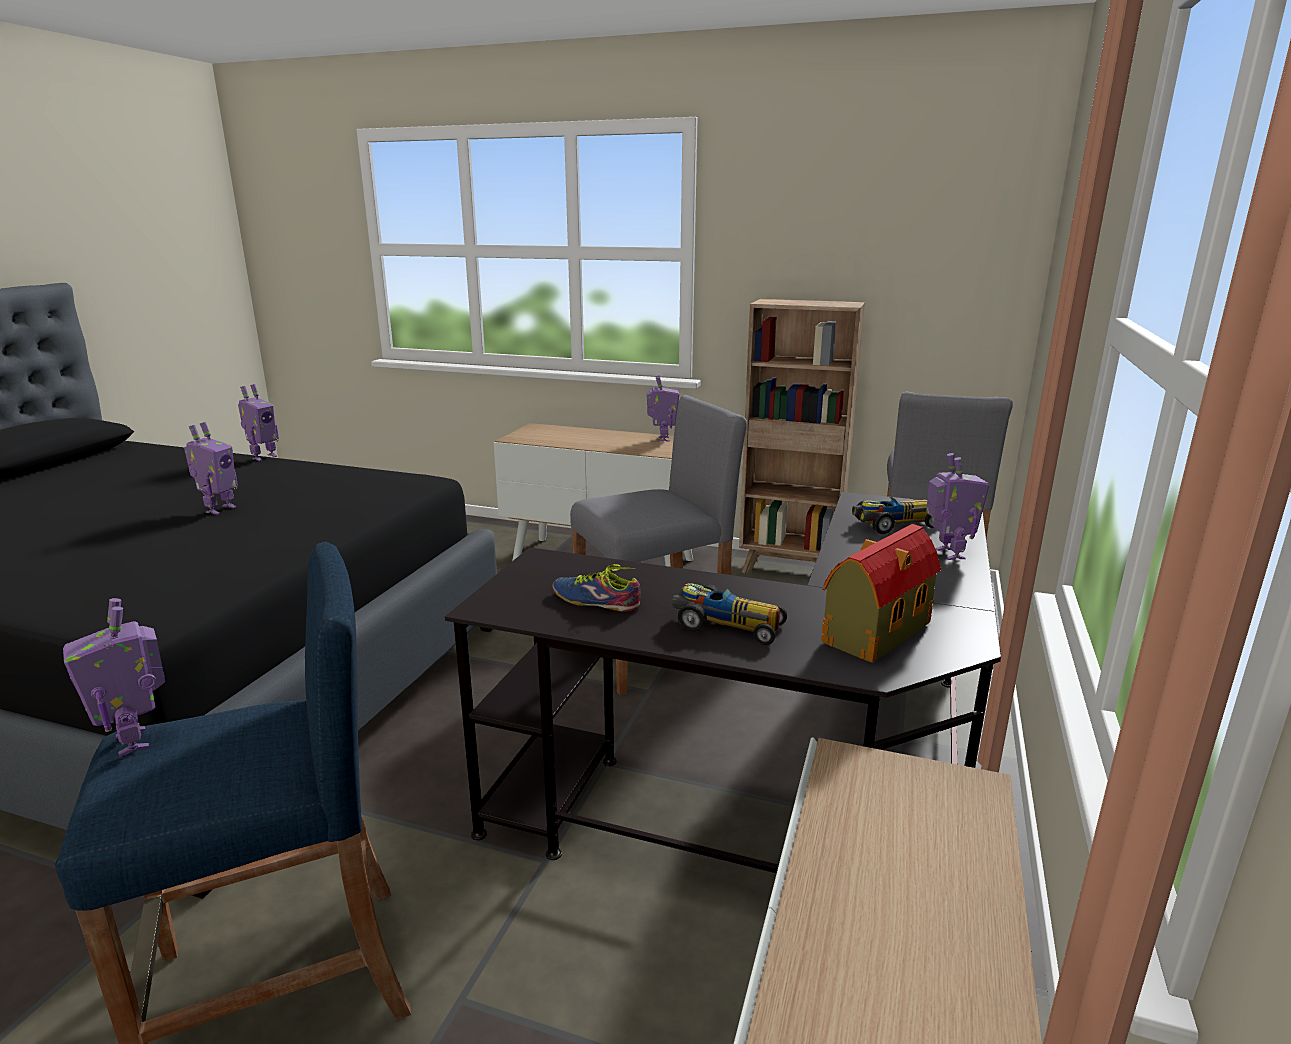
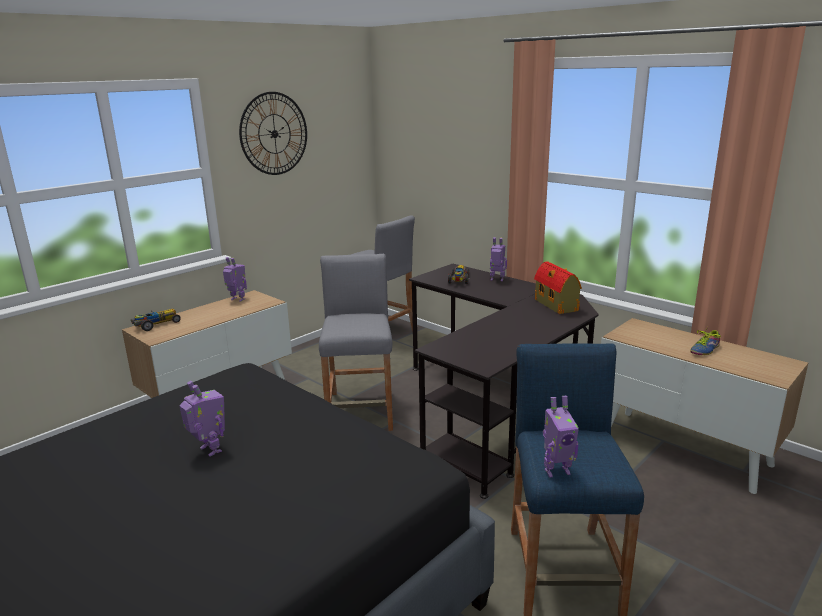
camera: 65 degrees left, 0 degrees up
(263, 457) = (69, 432): toy robot -> none
(597, 599) = (494, 343): shoe -> shoe (703, 349)
(726, 625) = (535, 325): toy car -> toy car (155, 325)
(790, 569) = (310, 350): brown bookcase -> none
(812, 210) = (274, 134): none -> wall clock

